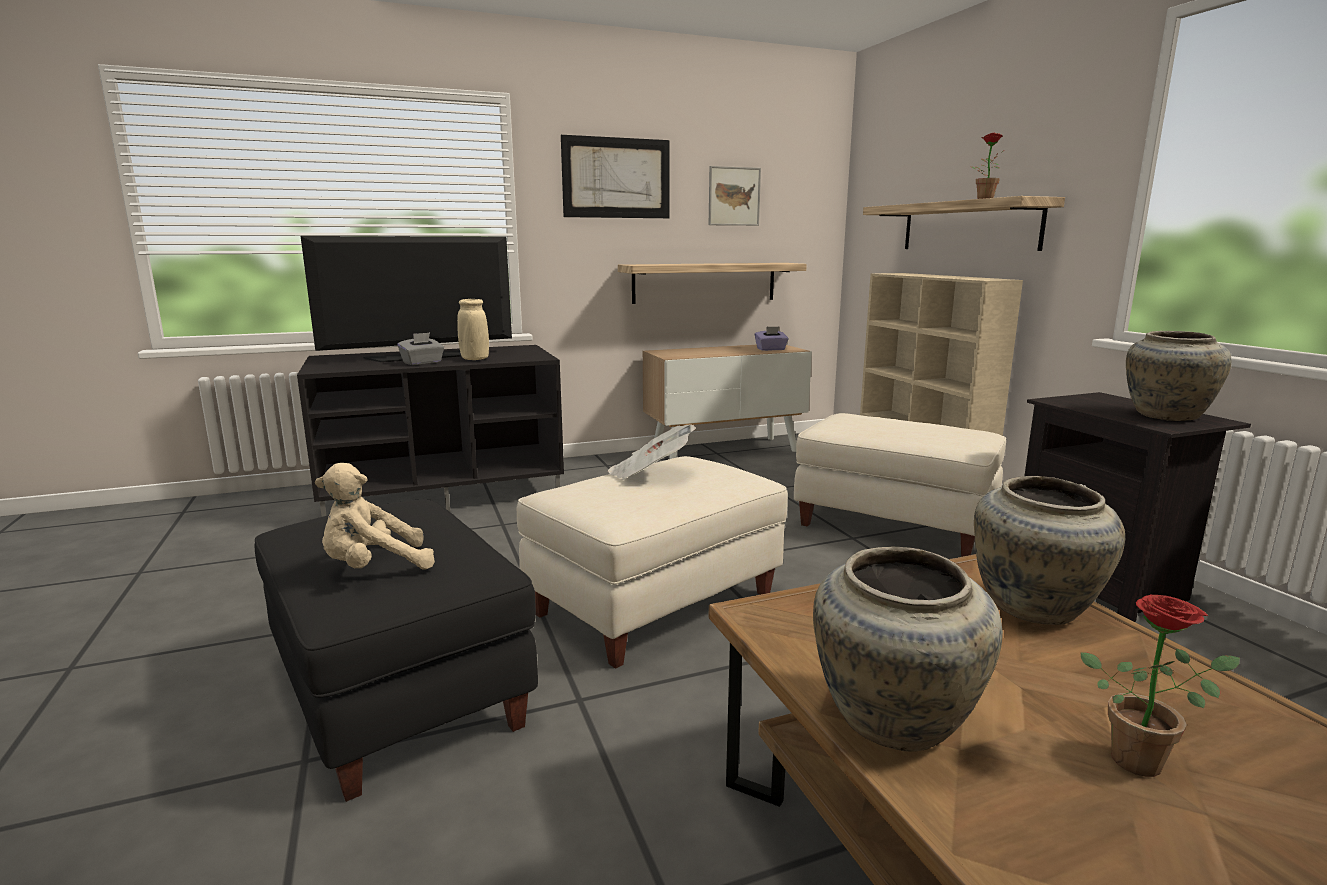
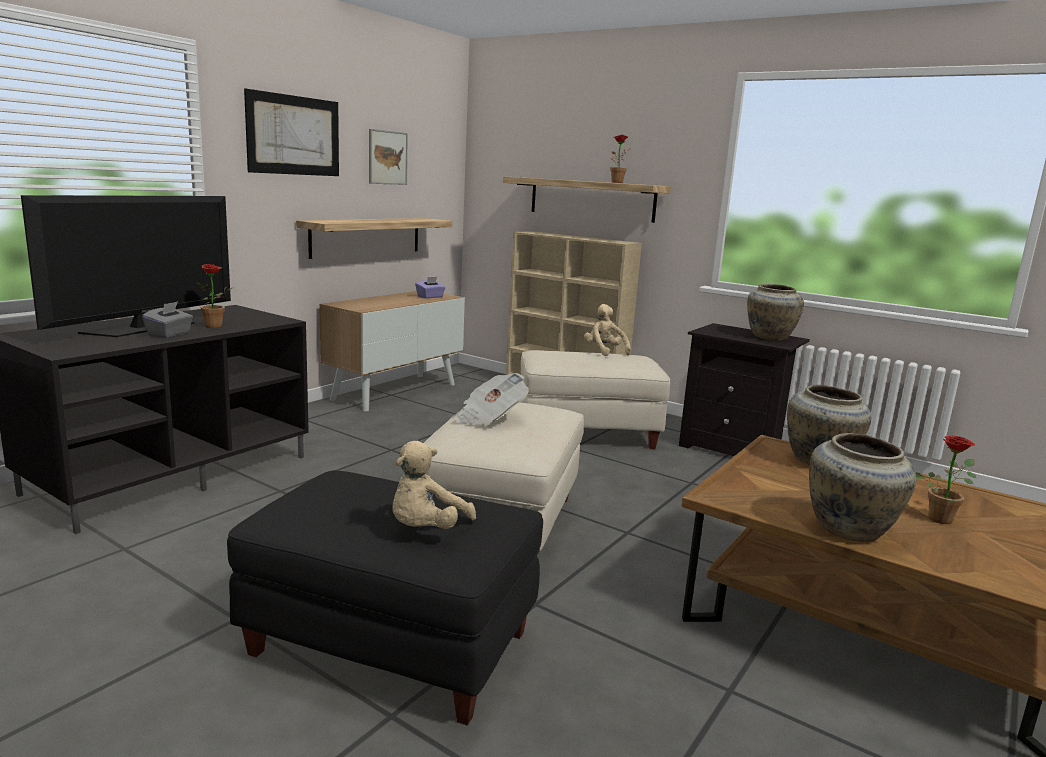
camera: 35 degrees left, 0 degrees up
(474, 359) = (217, 326): beige vase -> potted plant
(934, 422) = (604, 351): none -> beige plush toy

